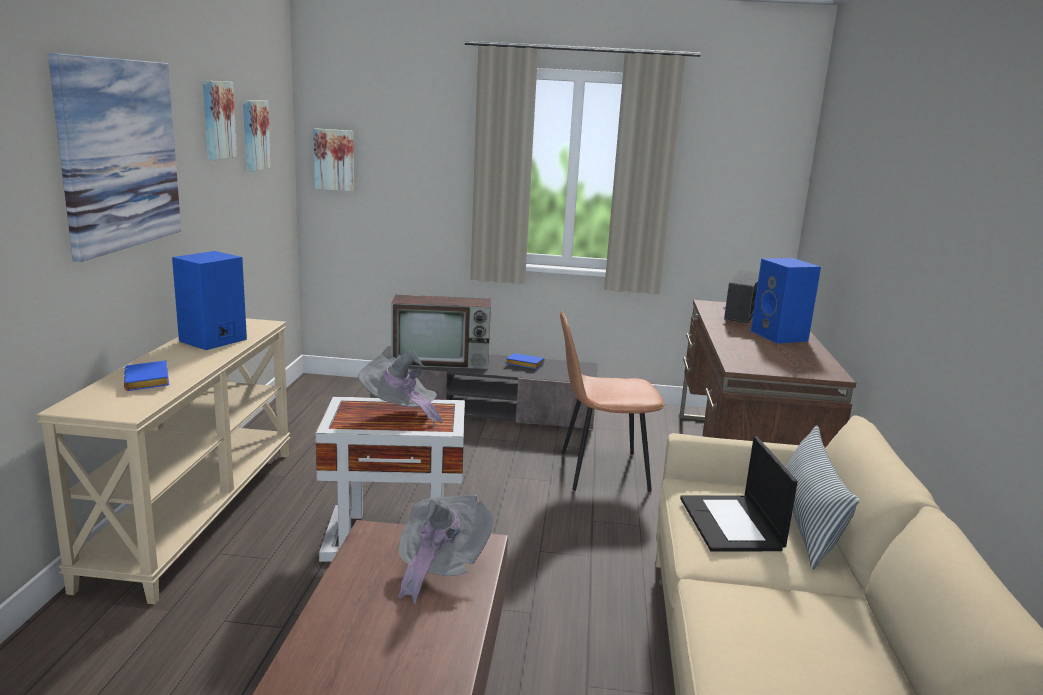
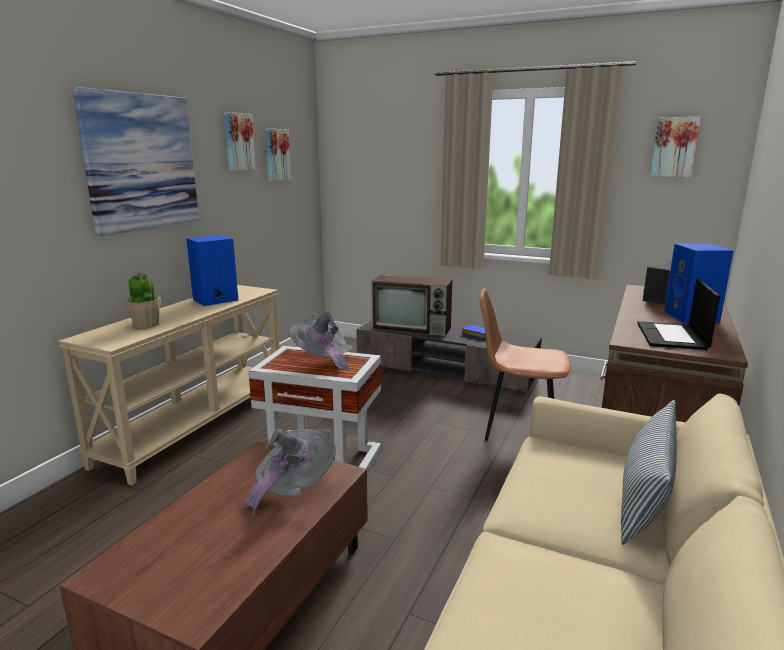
camera: 20 degrees right, 0 degrees up
(149, 381) = (146, 324): blue book -> potted plant
(334, 159) = (345, 173): picture -> picture (674, 147)
(732, 524) = (562, 486): laptop -> laptop (672, 336)

